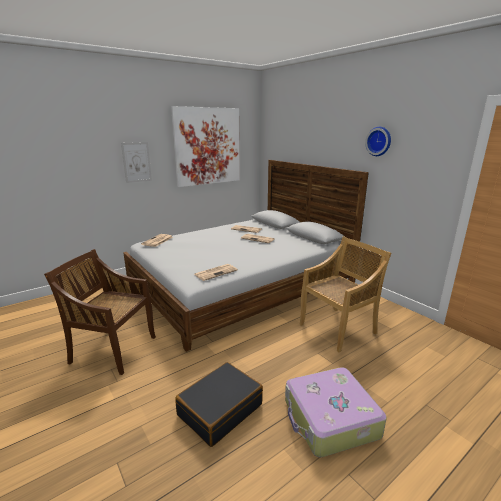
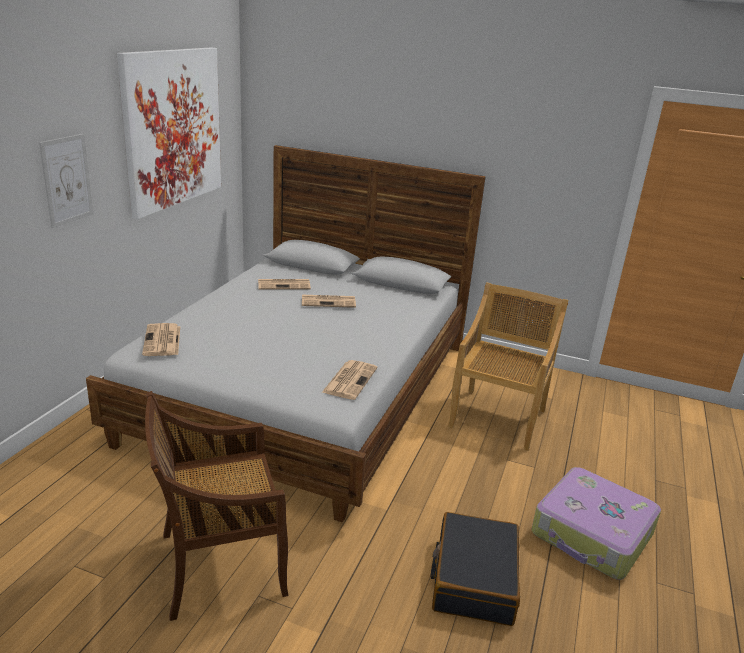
camera: 35 degrees left, 5 degrees up
(379, 141) = (500, 130): wall clock -> none

